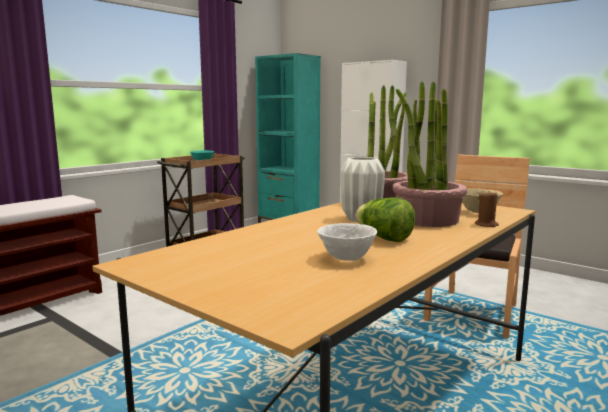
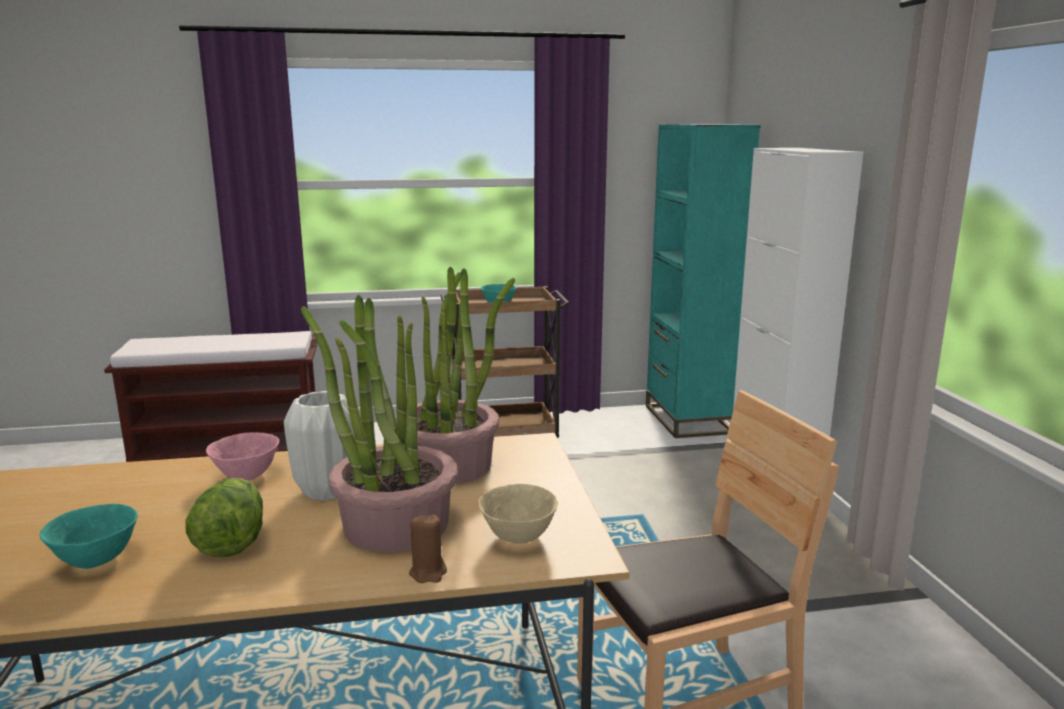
camera: 40 degrees right, 5 degrees up
(303, 224) = (246, 476): none -> pink bowl
(346, 258) = (96, 560): white bowl -> turquoise bowl

